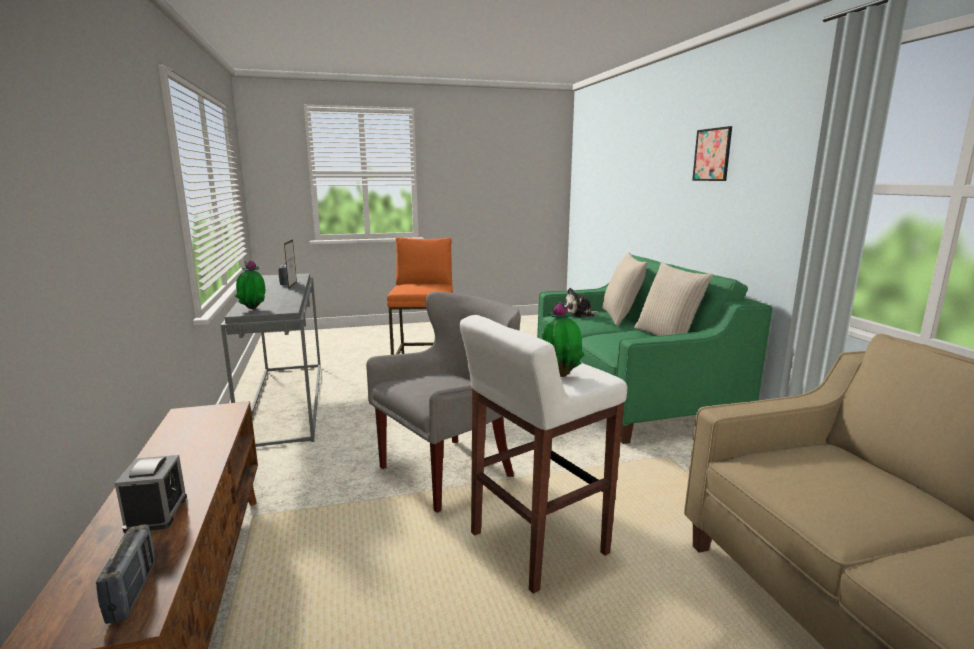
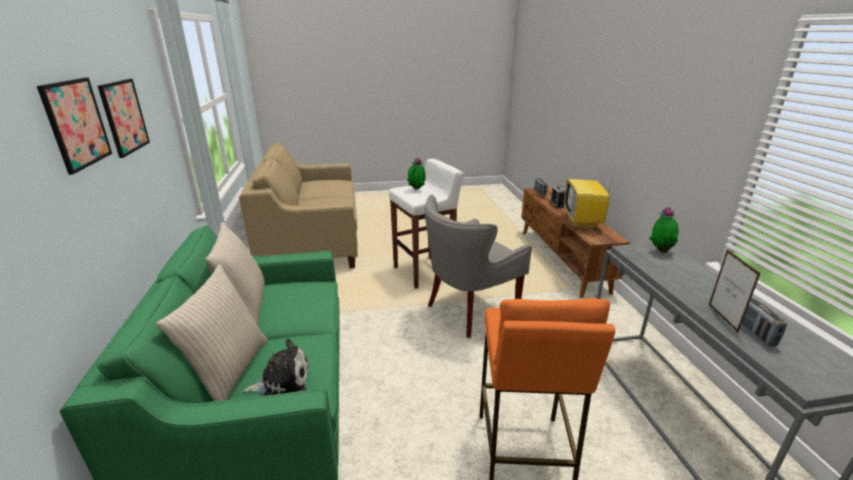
camera: 175 degrees left, 10 degrees up
(189, 447) = (582, 222): none -> television
(756, 159) = (124, 117): none -> picture

